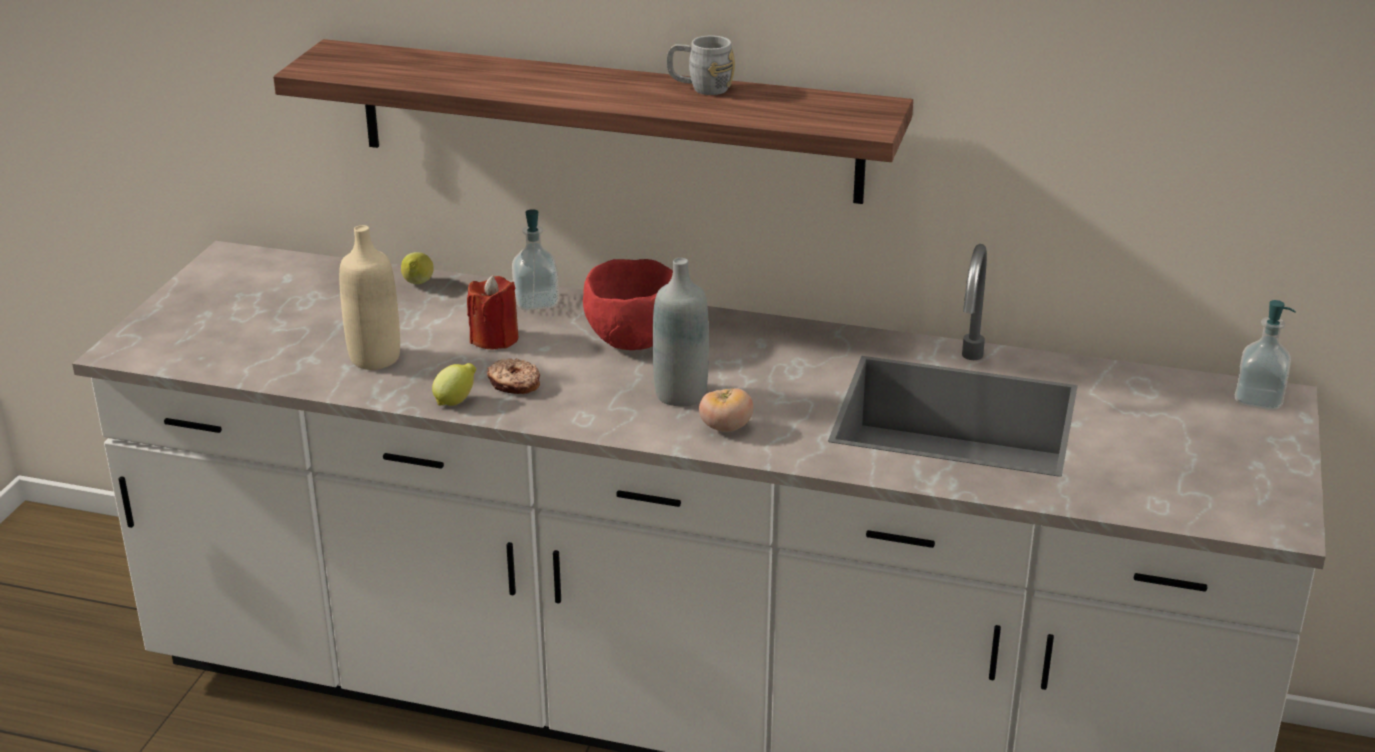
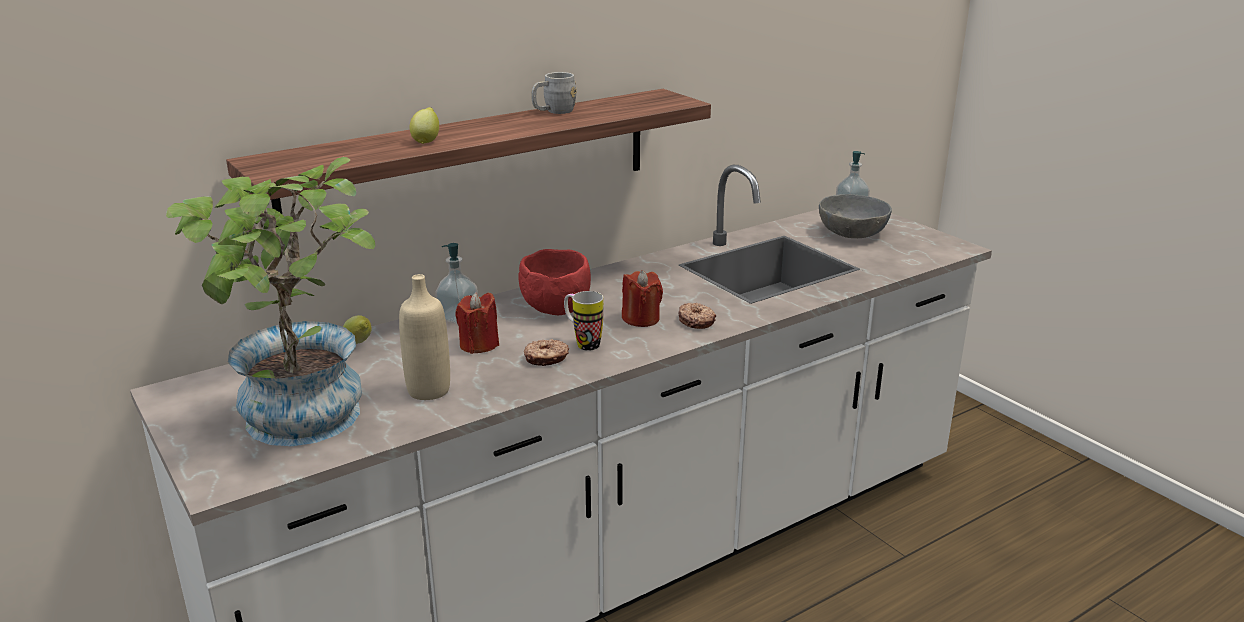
camera: 50 degrees left, 5 degrees down
(246, 336) = (303, 425): none -> potted plant
(456, 401) = (534, 383): lemon -> lemon (426, 141)
(576, 387) = (582, 343): none -> mug
(680, 394) = (641, 319): grey bottle -> red candle
(725, 428) = (696, 321): tomato -> donut
(1178, 429) = (853, 233): none -> grey bowl

